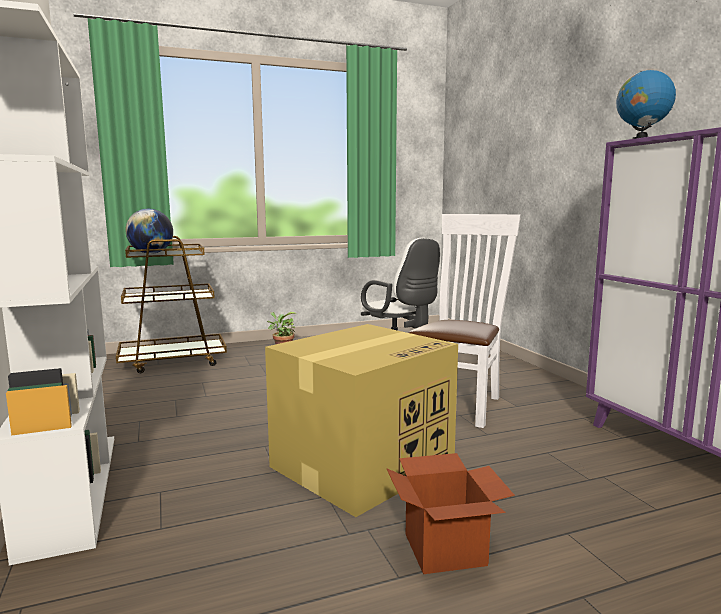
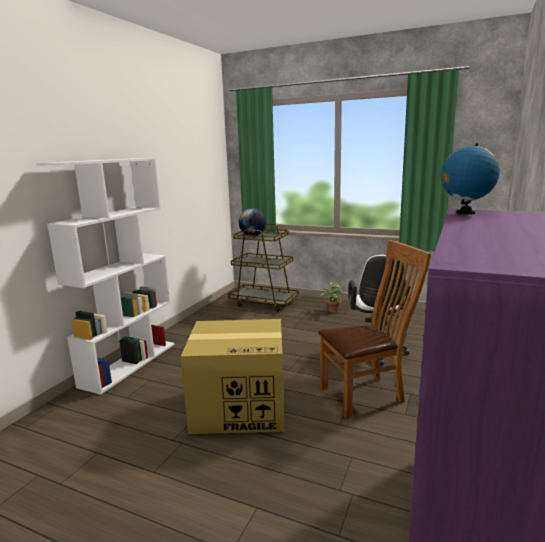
camera: 45 degrees right, 5 degrees up
(445, 550) = (190, 473): cardboard box -> none
(460, 404) = (366, 394): white chair -> brown chair

